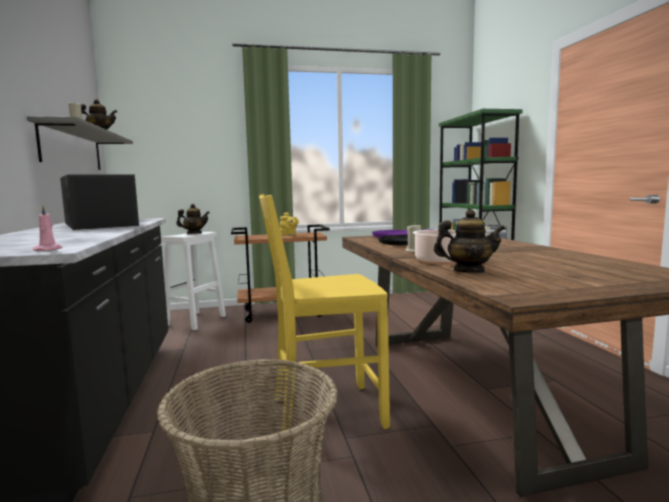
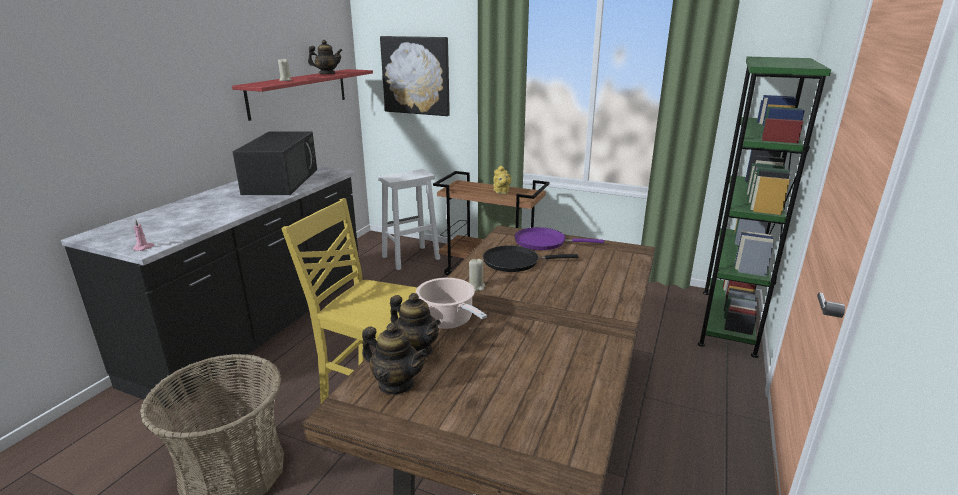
camera: 35 degrees right, 15 degrees up
(72, 149) = (299, 92): grey shelf -> red shelf
(177, 147) = (416, 75): none -> picture
(194, 233) = (411, 175): teapot -> teapot (396, 384)

